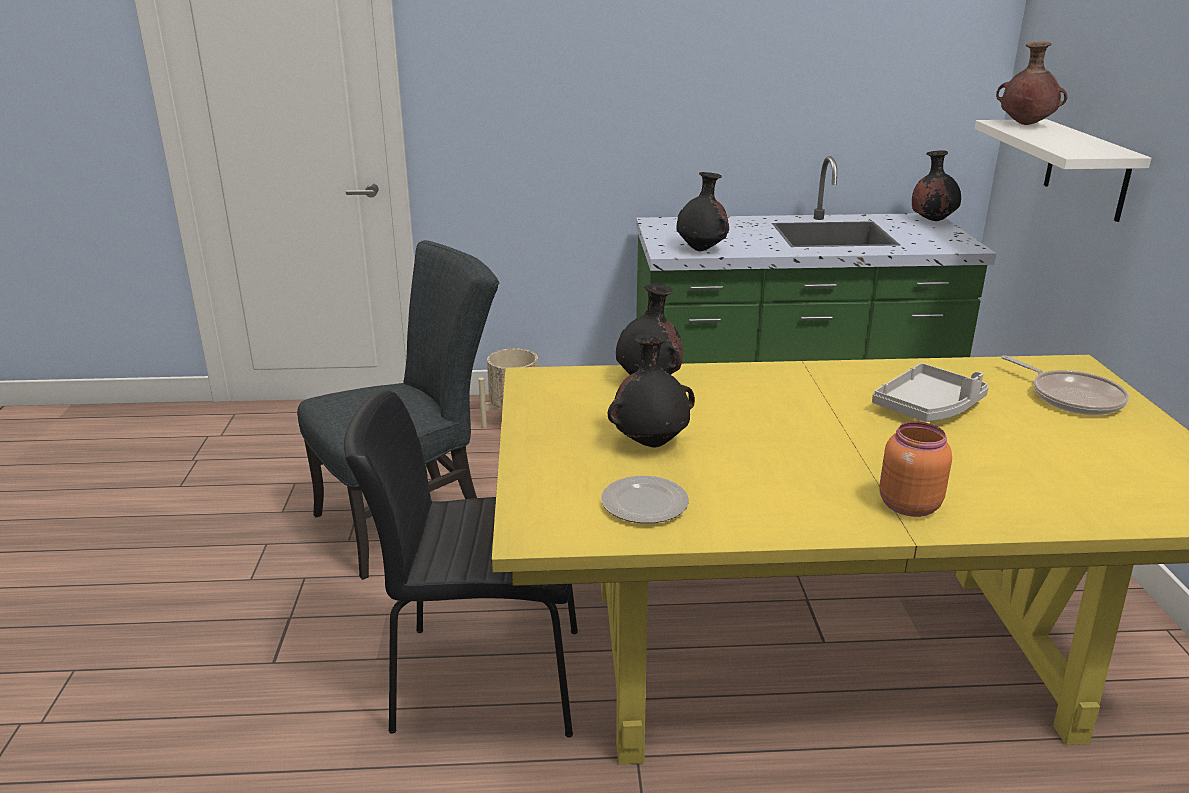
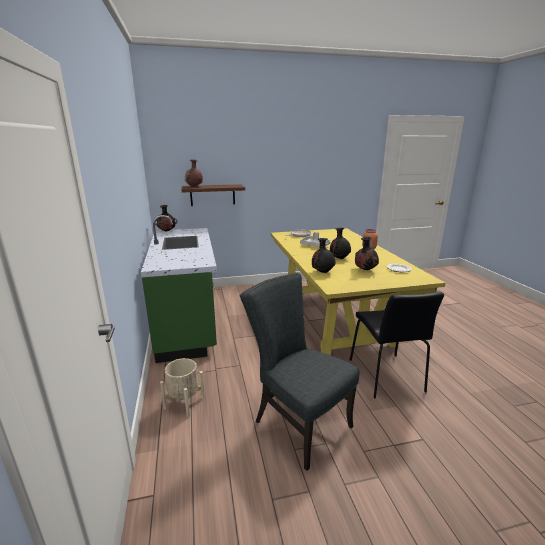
camera: 100 degrees left, 5 degrees down
(702, 250) = (203, 258): black vase -> black vase (339, 258)
(1087, 169) = (212, 195): white shelf -> brown shelf

